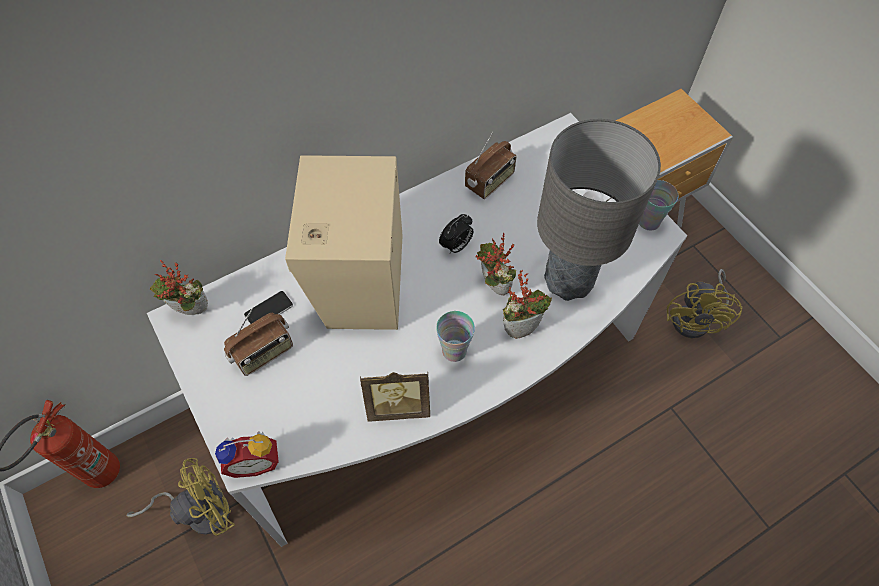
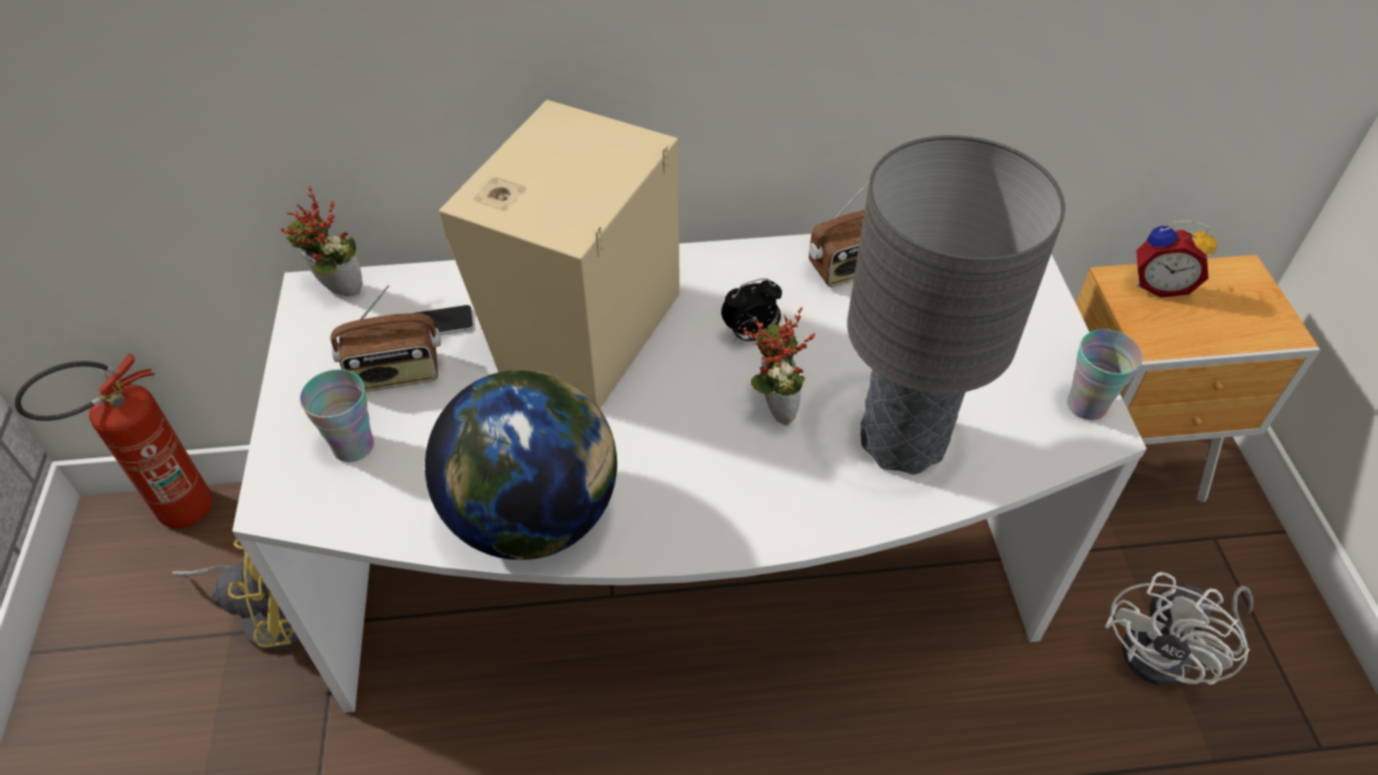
camera: 25 degrees right, 10 degrees down
(255, 461) = (292, 506): alarm clock -> alarm clock (1160, 285)
(398, 406) = (534, 515): picture frame -> globe
(454, 350) = (663, 473): cup -> cup (353, 446)
(521, 327) = (787, 479): potted plant -> none
(696, 319) = (1169, 655): yellow fan -> white fan

